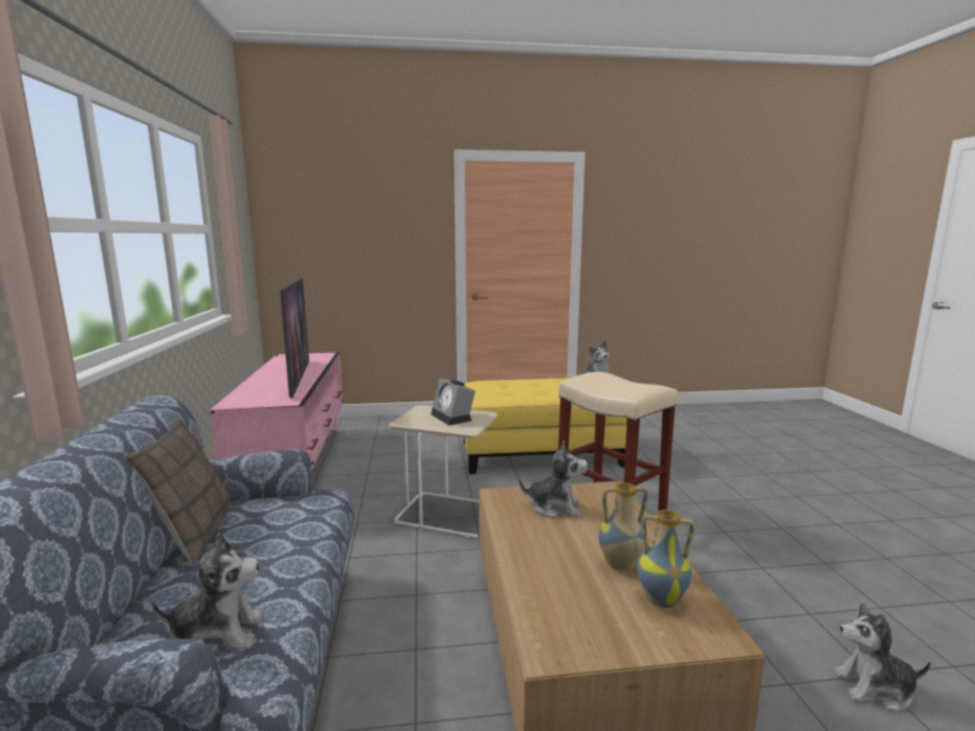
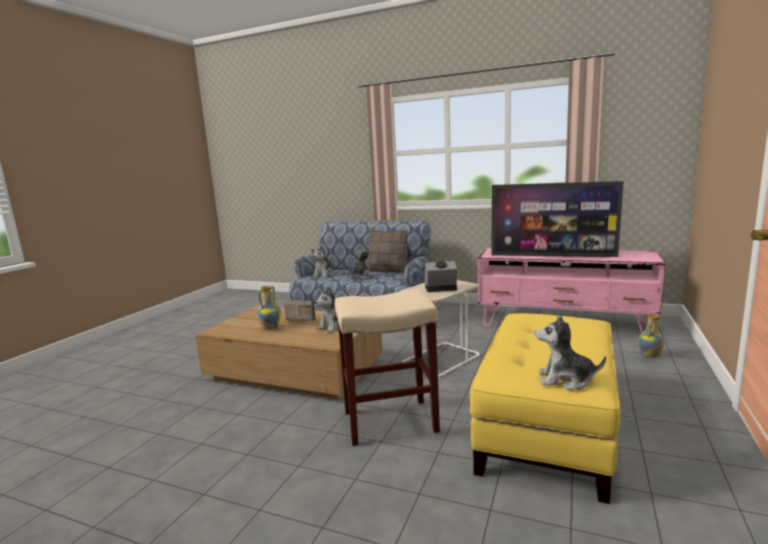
camera: 120 degrees right, 0 degrees up
(549, 551) = (301, 318): none -> radio
(661, 599) = (242, 328): vase -> vase (650, 355)
(875, 688) = (157, 428): plush toy -> plush toy (360, 277)

